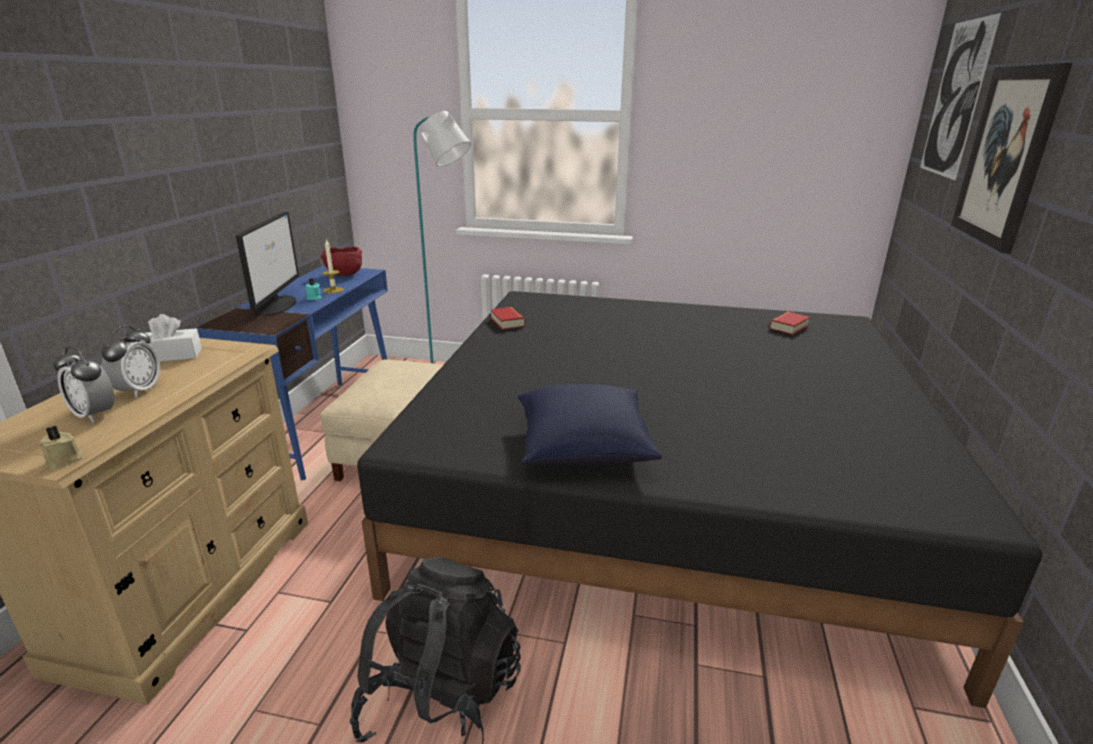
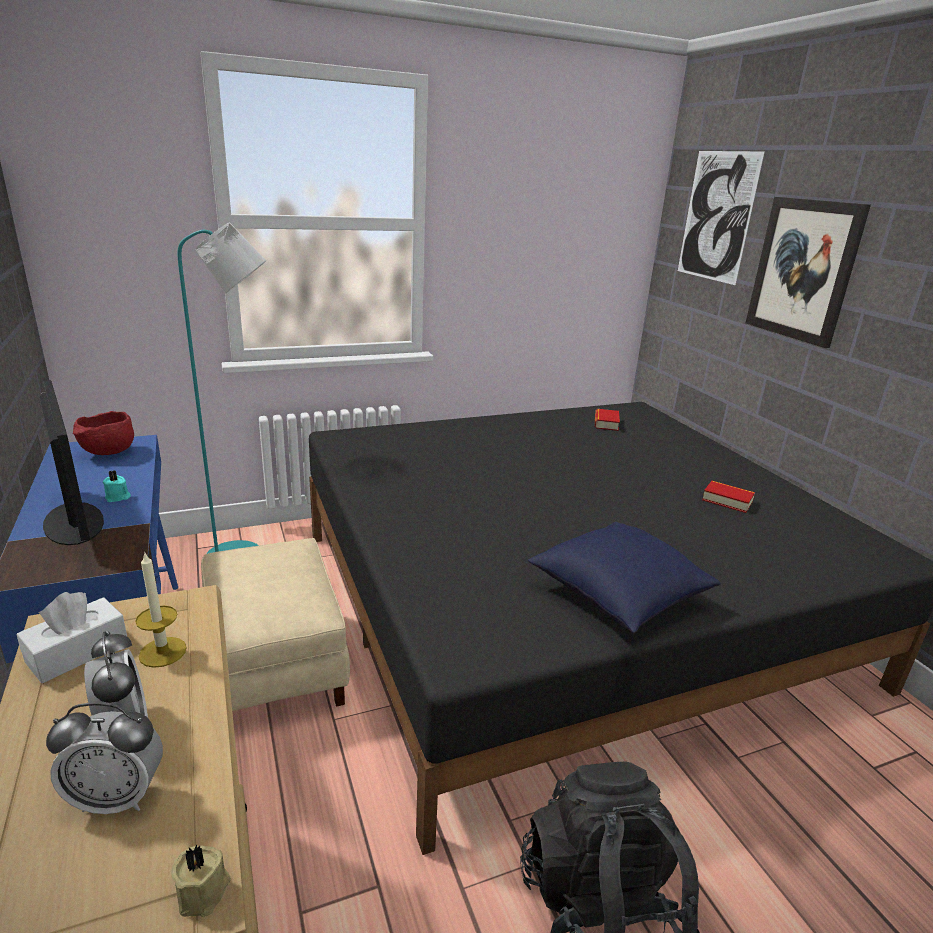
camera: 35 degrees left, 0 degrees up
(333, 290) = (129, 479): candle -> candle (162, 652)
(507, 322) = (362, 473): book -> book (727, 501)

